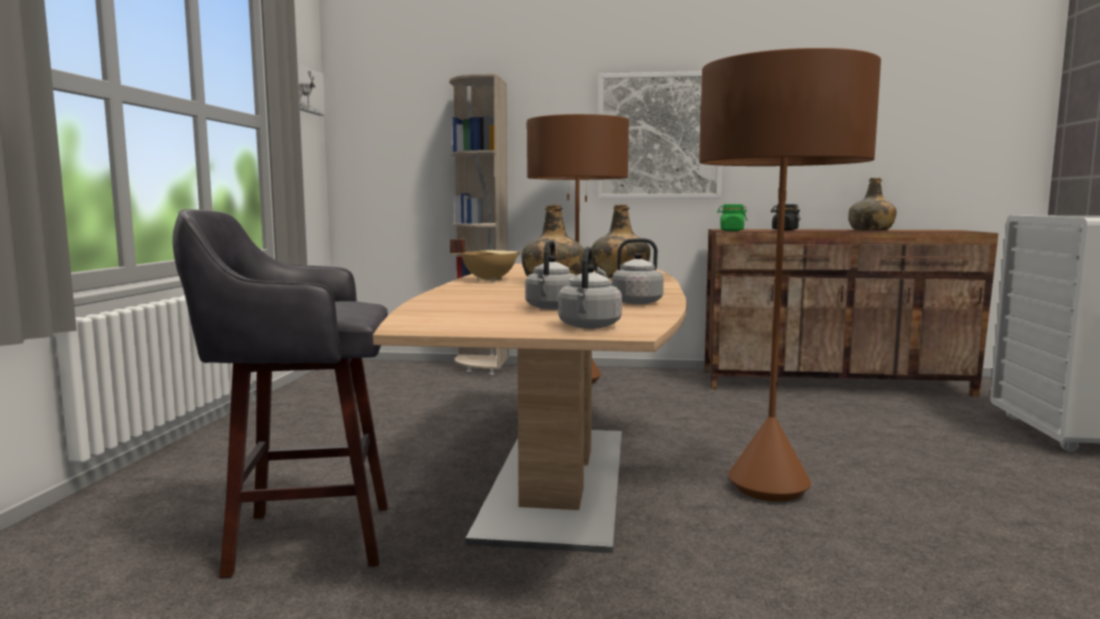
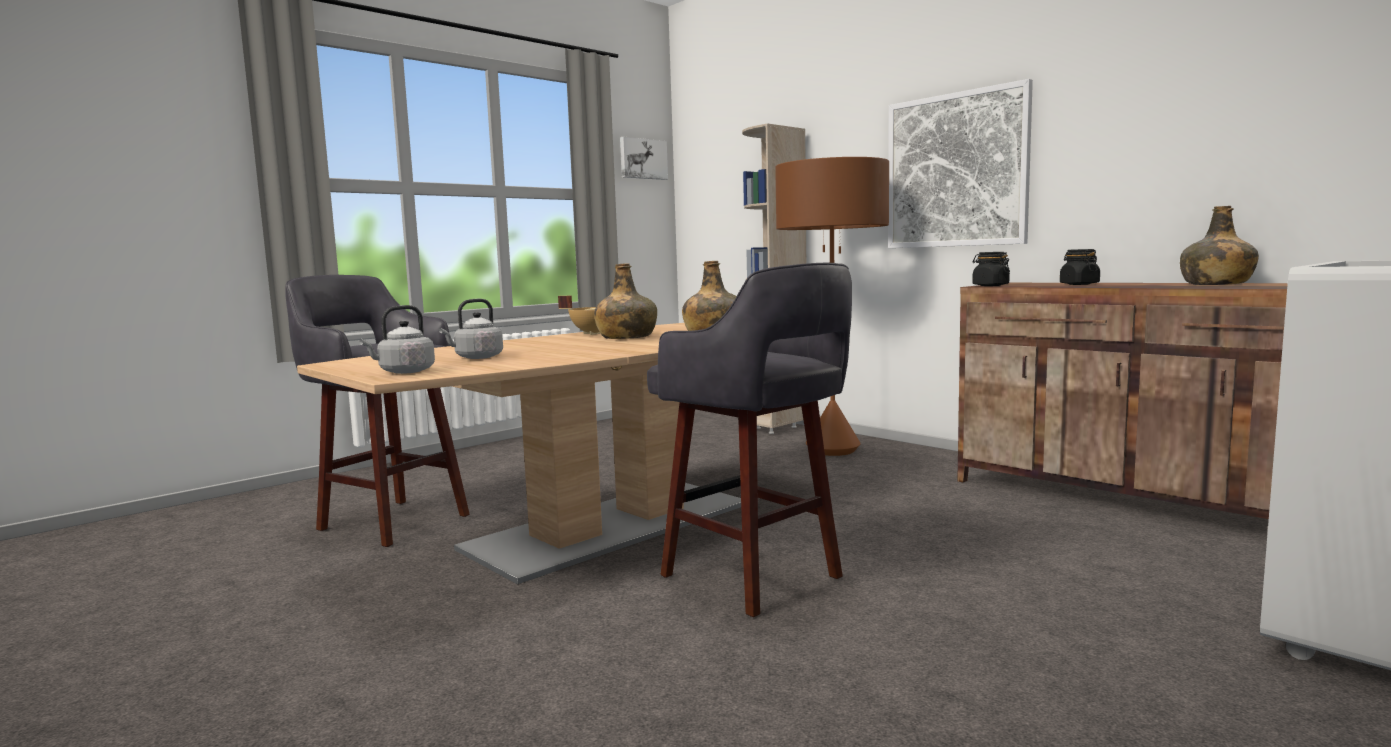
camera: 40 degrees right, 0 degrees up
(633, 302) = (553, 358): grey kettle -> none
(731, 230) = (990, 285): green jar -> black jar
(768, 489) = (756, 579): brown floor lamp -> grey stool

